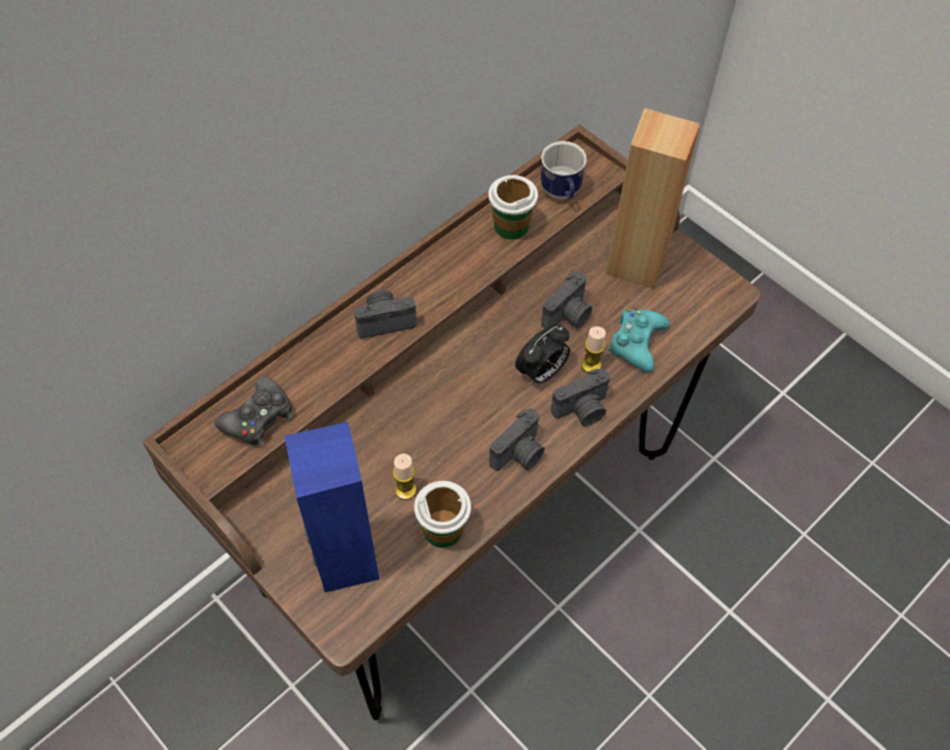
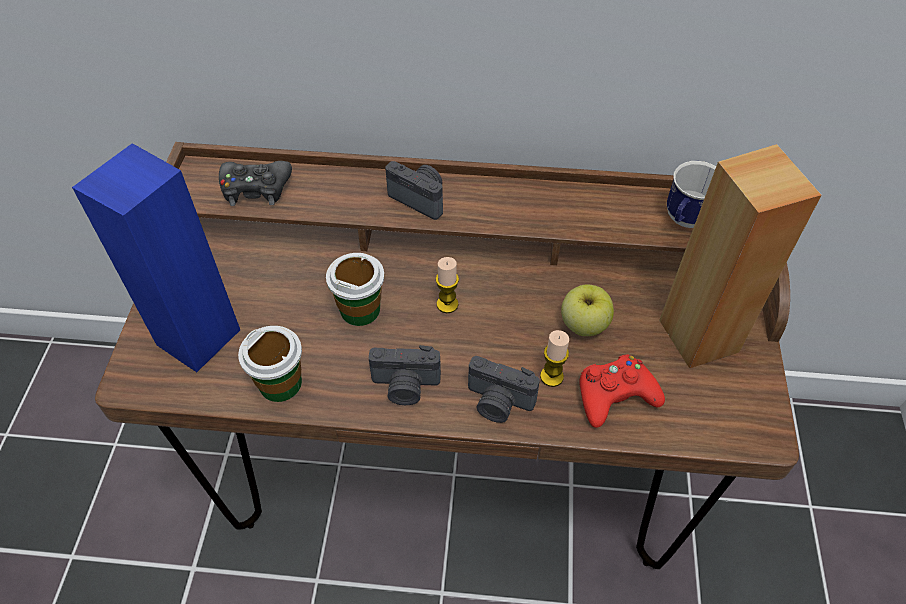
camera: 50 degrees right, 5 degrees down
(405, 490) = (295, 332): candle -> candle (447, 304)
(511, 225) = (607, 211): cup -> cup (360, 309)
(541, 373) = (503, 345): alarm clock -> none
(568, 316) = (583, 324): camera -> apple
(636, 343) = (615, 395): turquoise game controller -> red game controller

